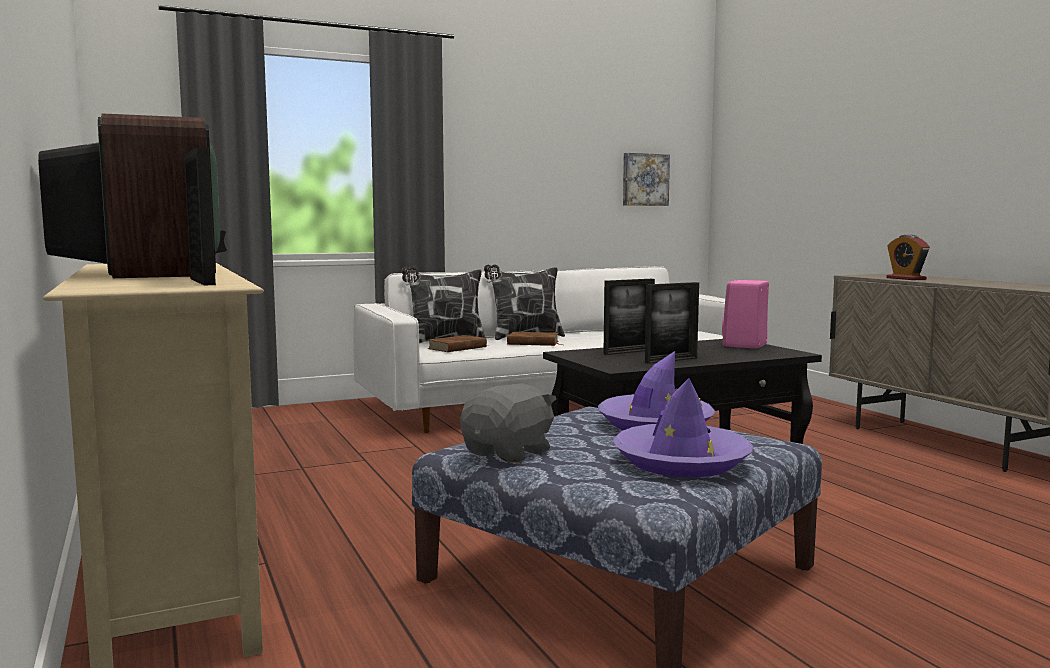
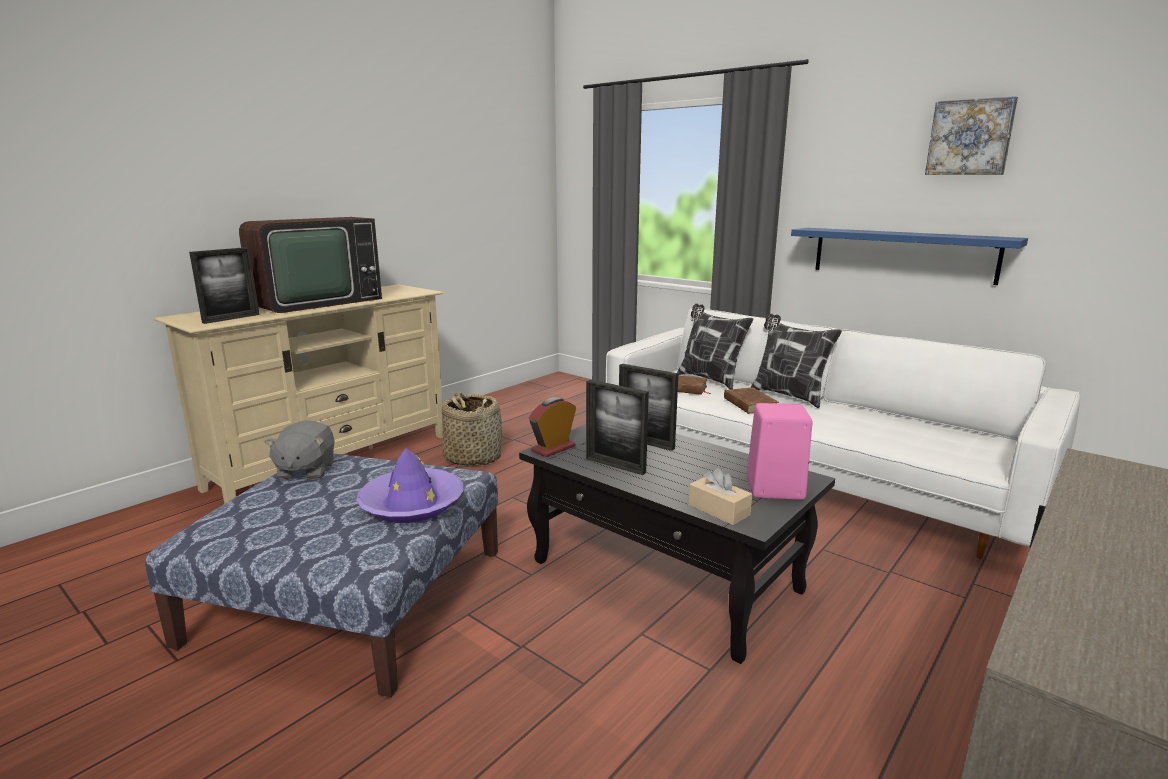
camera: 65 degrees right, 10 degrees up
(322, 490) = (472, 457): none -> basket
(509, 453) = (305, 471): grey plush toy -> grey plush toy turned 75 degrees clockwise
(536, 209) = (902, 254): none -> blue shelf
(644, 179) = (1099, 222): picture -> picture (970, 137)
(681, 462) = (285, 529): purple hat -> none
(771, 354) = (718, 510): none -> beige tissue box
(906, 279) = (1094, 502): alarm clock -> alarm clock (553, 448)

